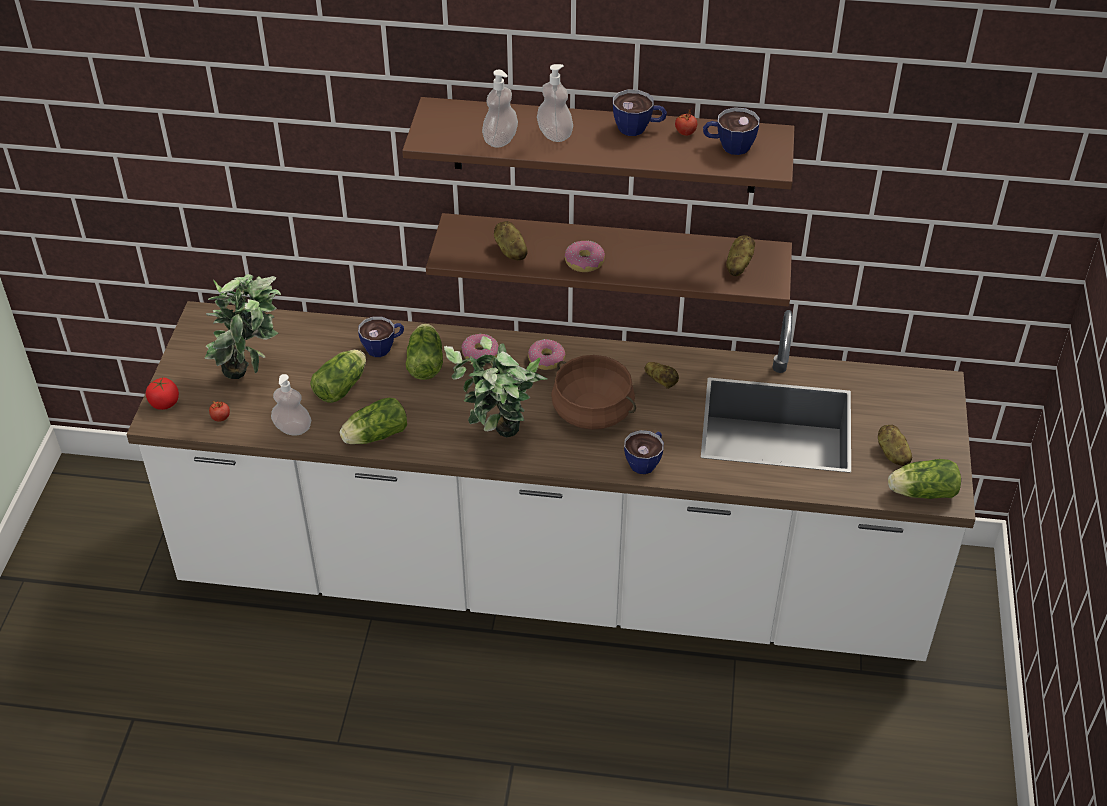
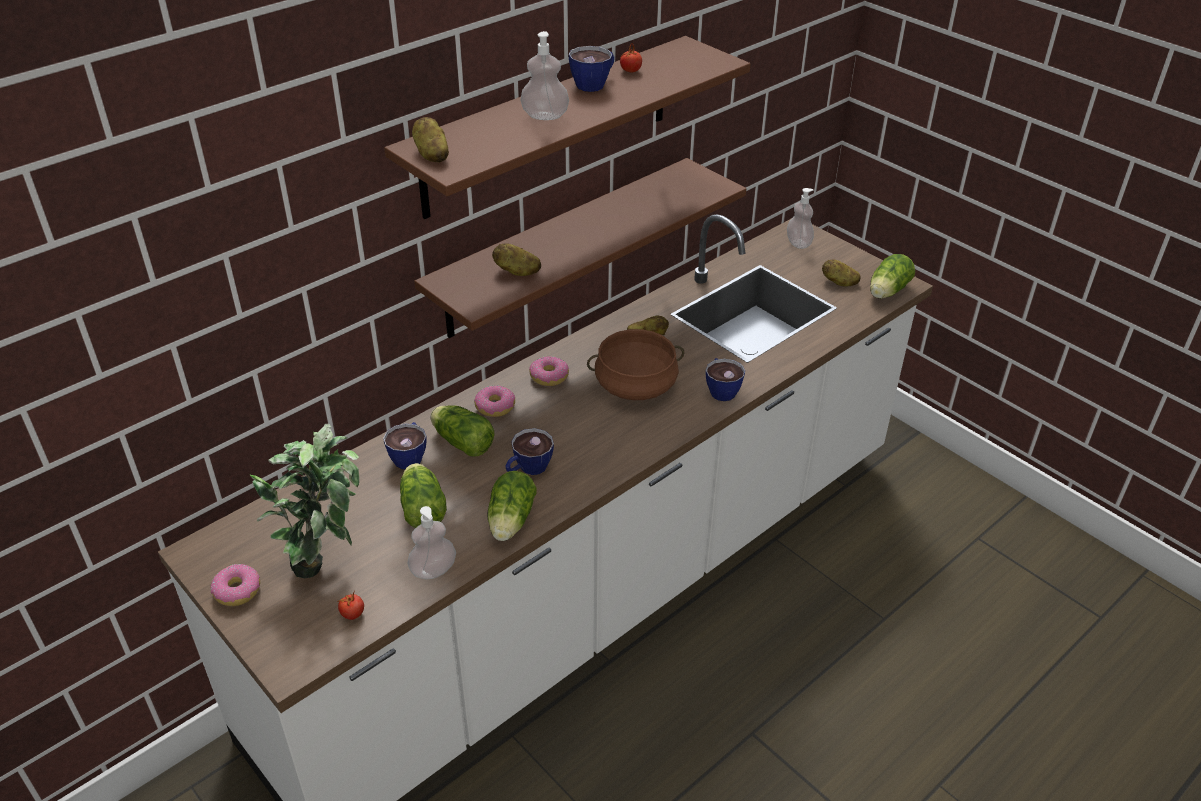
camera: 50 degrees left, 5 degrees down
(165, 403) = (275, 646): tomato -> none
(499, 441) = (608, 452): potted plant -> none
(500, 140) = (512, 139): soap dispenser -> soap dispenser (798, 243)
(584, 262) = (583, 246): donut -> donut (237, 591)
(728, 146) = (673, 64): cup -> cup (528, 469)
(738, 265) = (682, 188): potato -> potato (431, 154)

